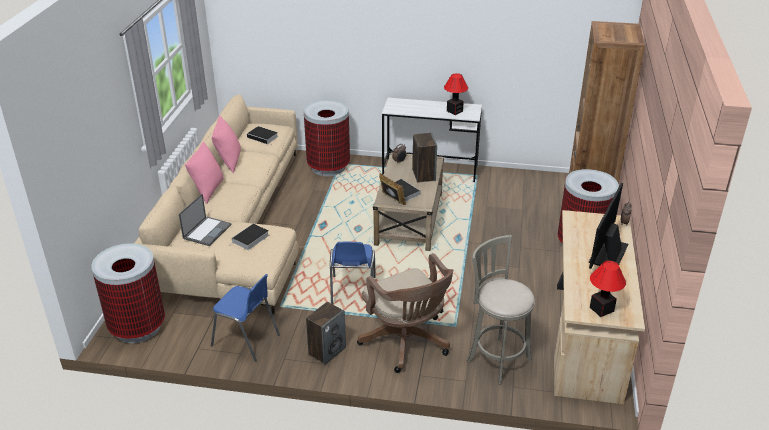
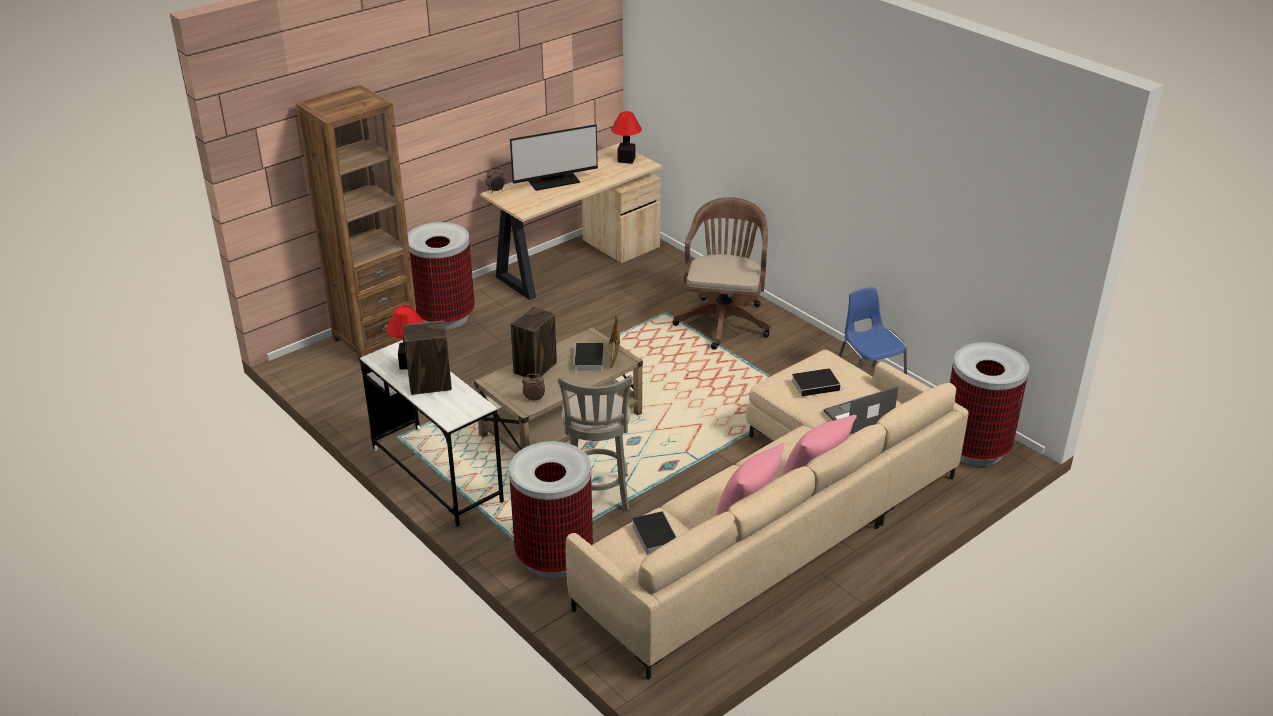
camera: 140 degrees left, 0 degrees up
(327, 351) = (800, 345): speaker -> speaker (430, 384)
(352, 292) = (722, 379): blue chair -> none
(496, 359) = (666, 280): grey stool -> grey stool (597, 496)

